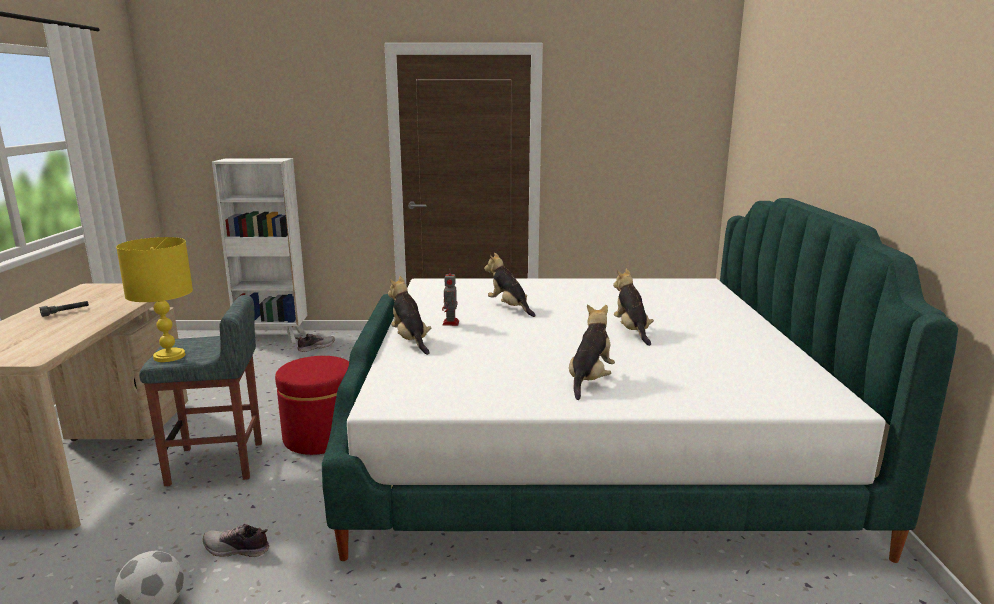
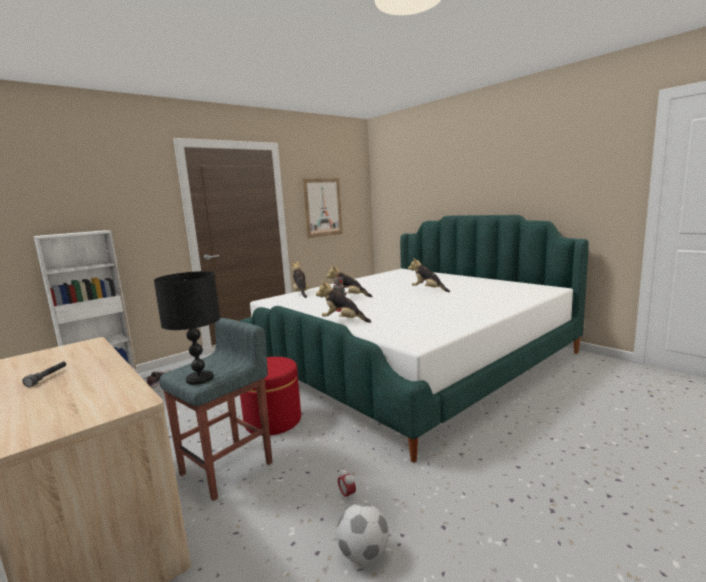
camera: 40 degrees left, 5 degrees down
(169, 356) = (199, 379): yellow table lamp -> black table lamp
(237, 550) = (347, 495): shoe -> alarm clock
(590, 380) = (466, 307): plush toy -> plush toy (301, 293)
(616, 149) = (323, 207): none -> picture

